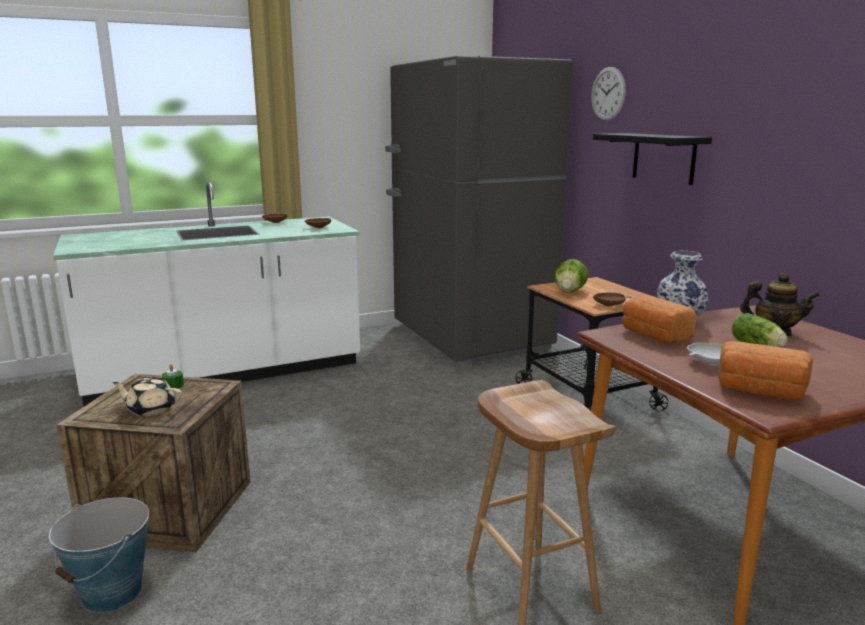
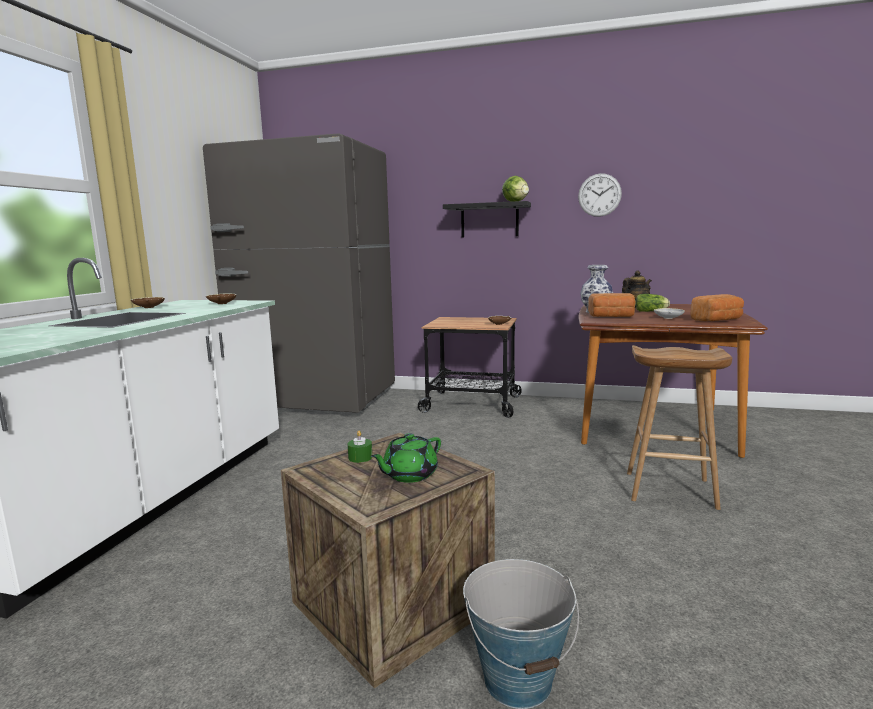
camera: 50 degrees left, 5 degrees down
(150, 409) = (409, 475): beige teapot -> green teapot
(570, 292) = (456, 324): lettuce -> lettuce (515, 202)
(608, 94) = (426, 178): wall clock -> wall clock (599, 195)

